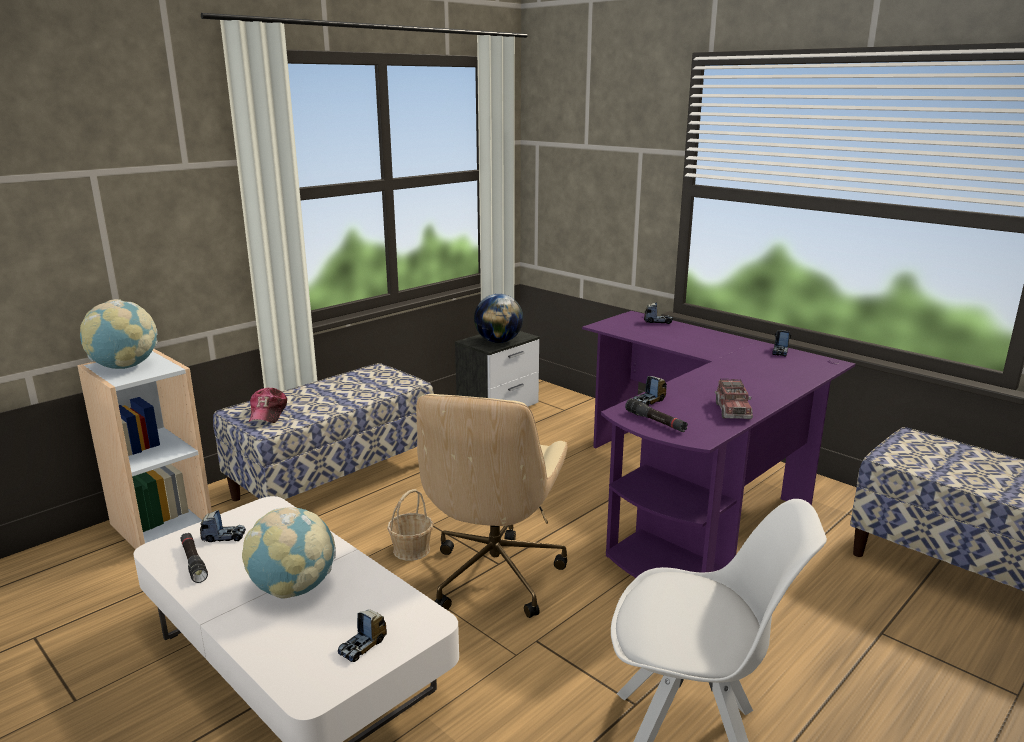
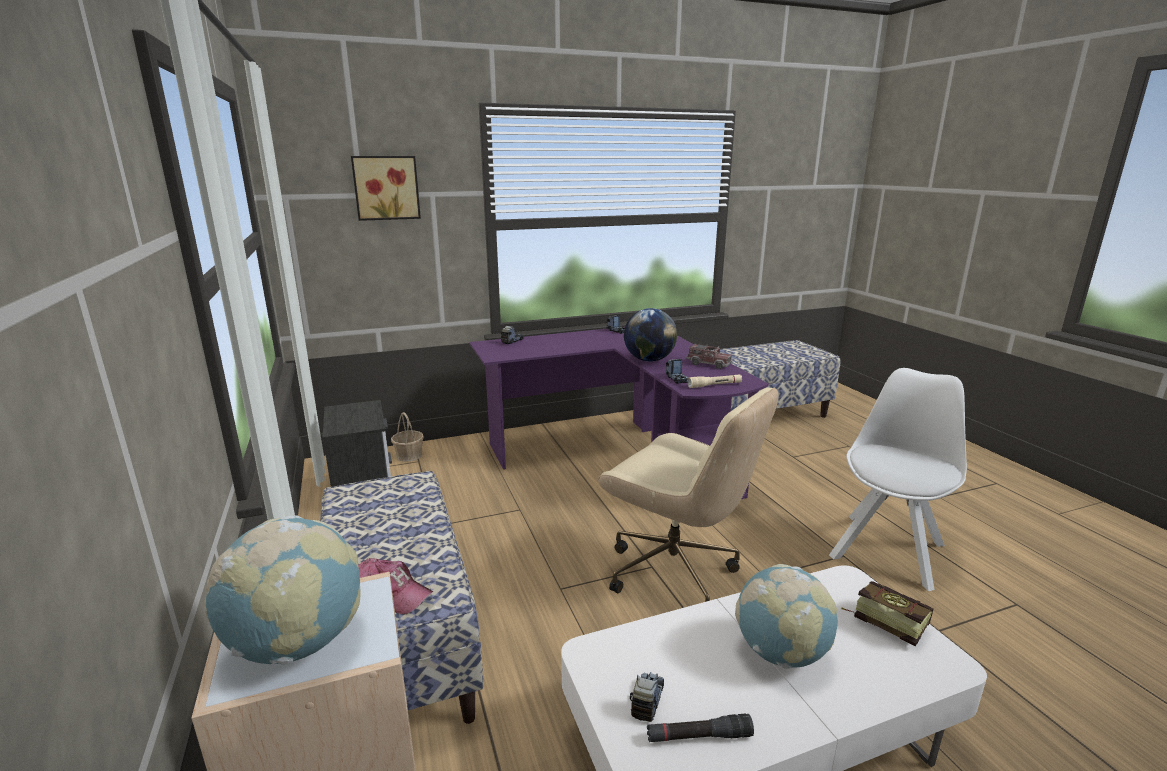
camera: 65 degrees left, 0 degrees up
(363, 646) = (882, 621): toy truck -> book
(412, 550) = (598, 612): basket -> basket (409, 455)
(498, 341) = (362, 418): globe -> globe (649, 360)
(603, 140) = (386, 188): none -> picture
(655, 422) = (714, 385): black flashlight -> beige flashlight

